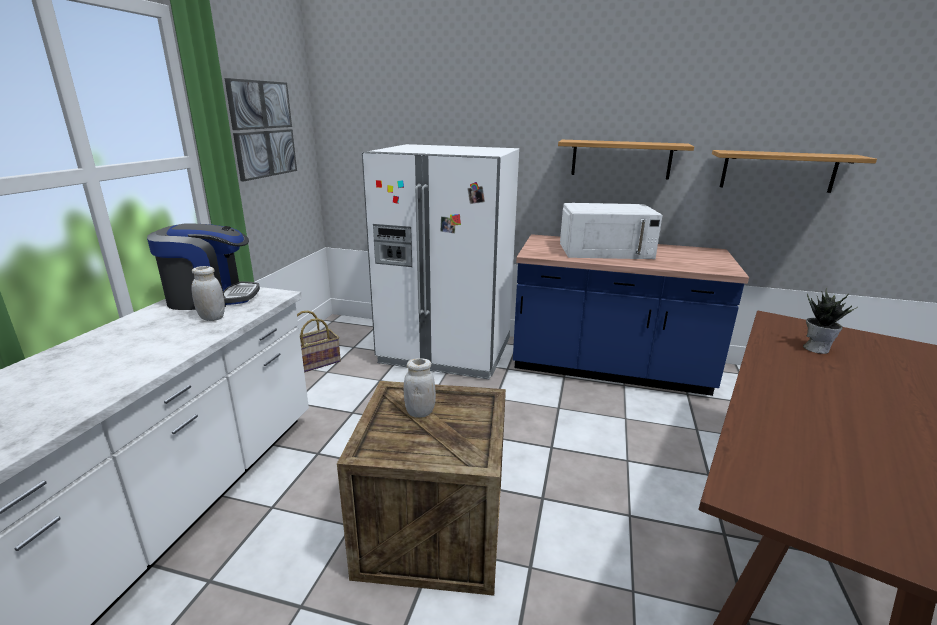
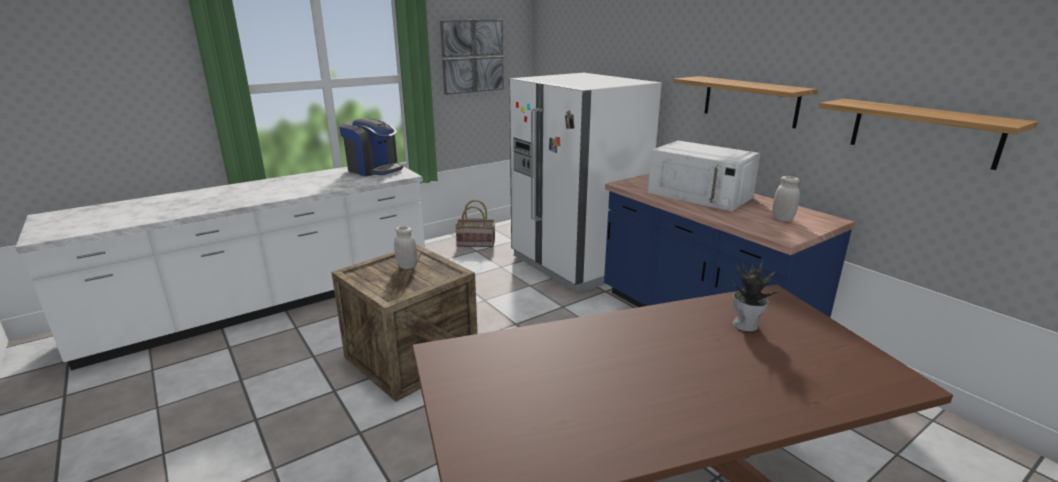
camera: 40 degrees right, 0 degrees up
(212, 318) = (355, 179): white jar -> white jar (782, 219)

